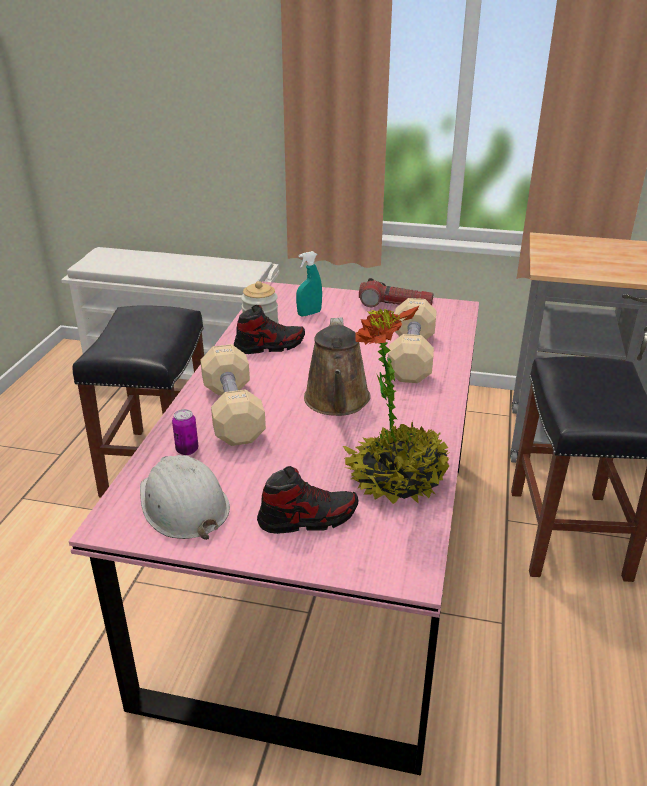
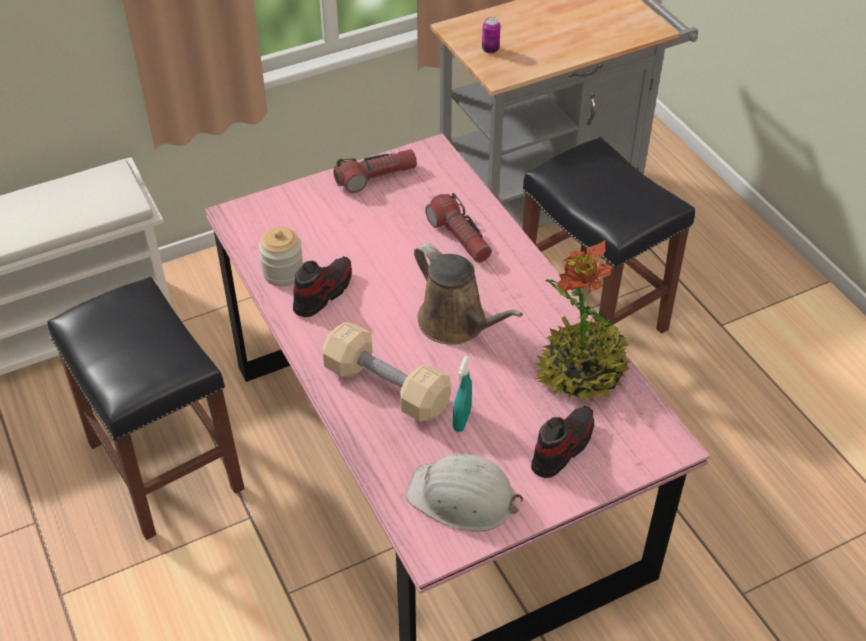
camera: 40 degrees left, 15 degrees up
(187, 450) = (399, 448): can -> can (490, 49)
(309, 313) = (309, 230): turquoise spray bottle -> turquoise spray bottle (462, 420)
(411, 357) = (459, 237): beige dumbbell -> flashlight

